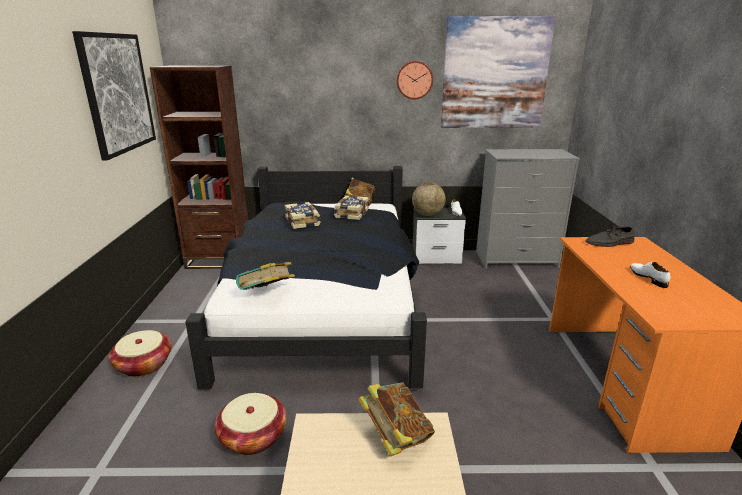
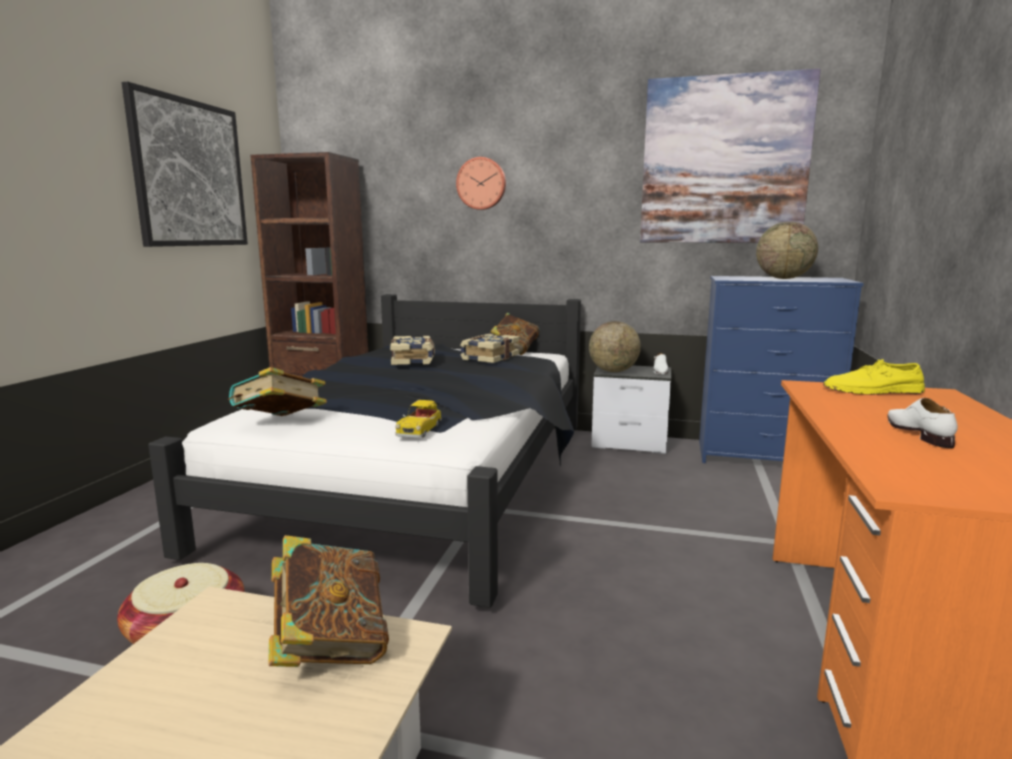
camera: 15 degrees right, 10 degrees down
(144, 365) = (131, 521): basket -> none
(362, 288) = (420, 429): none -> toy car
(414, 80) = (600, 173): wall clock -> wall clock (481, 183)
(517, 259) = (764, 456): grey dresser -> blue dresser
(532, 153) = (783, 278): none -> globe
(609, 243) = (873, 391): grey shoe -> yellow shoe

